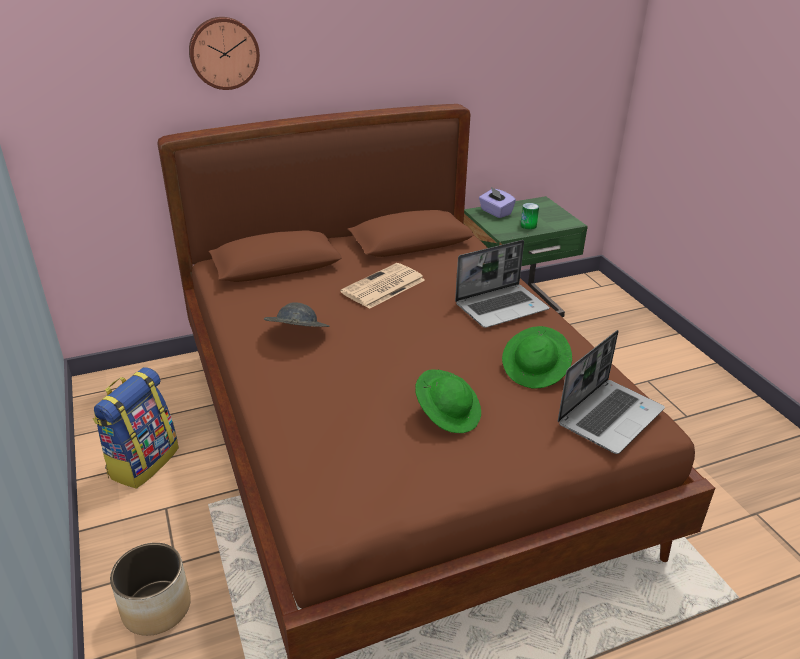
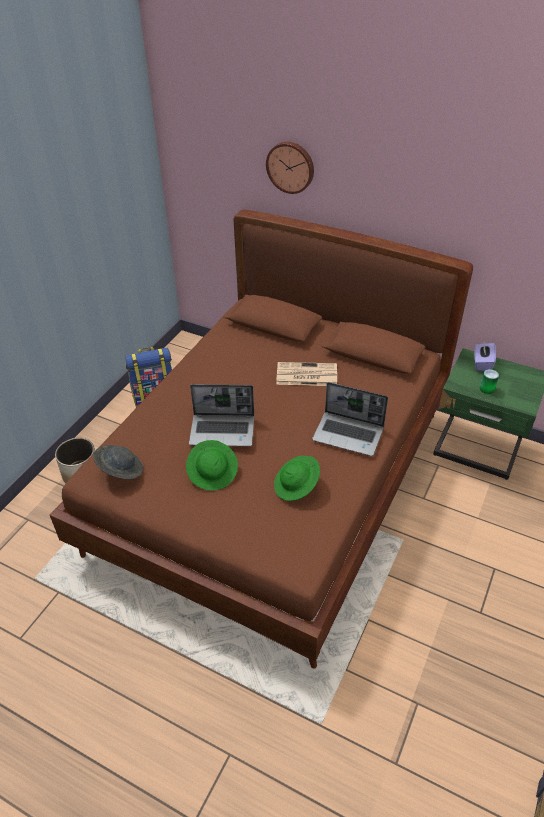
camera: 50 degrees right, 10 degrees up
(296, 335) = (217, 376): grey hat -> grey hat (120, 469)
(610, 416) = (287, 542): laptop -> laptop (223, 430)

